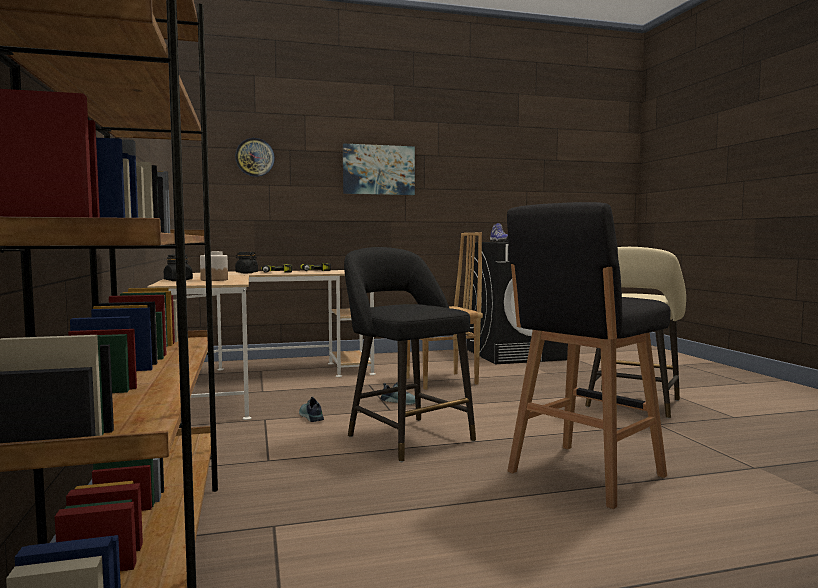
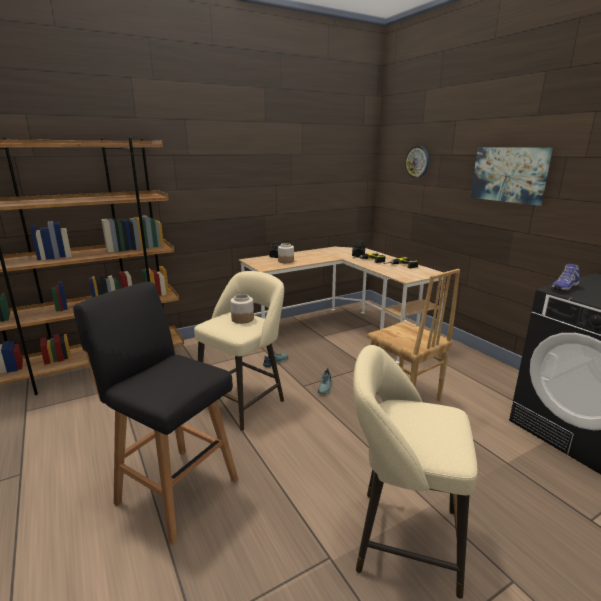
camera: 75 degrees right, 15 degrees up
(406, 304) = (242, 319): none -> jar
(406, 437) = (244, 402): black stool -> beige stool

